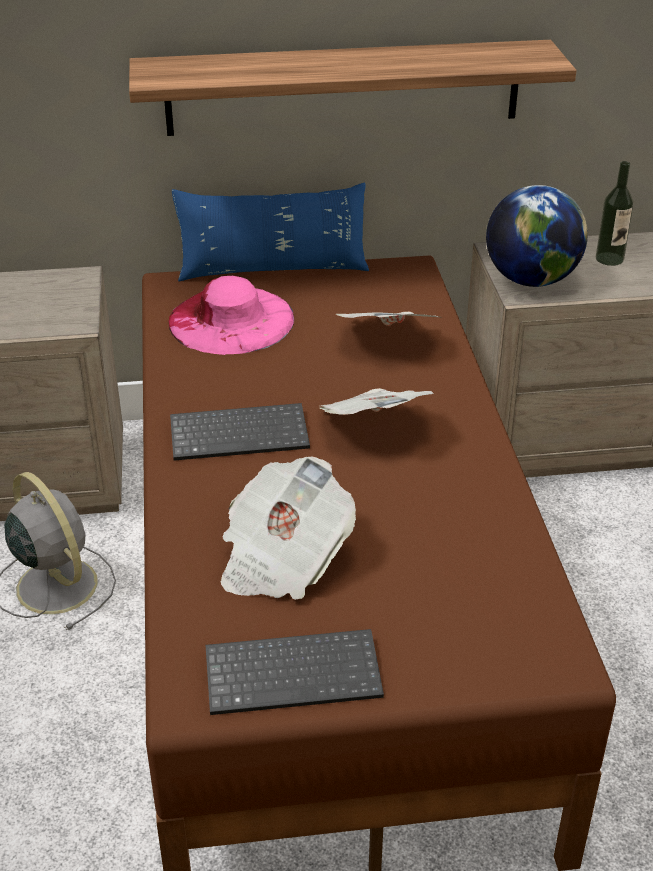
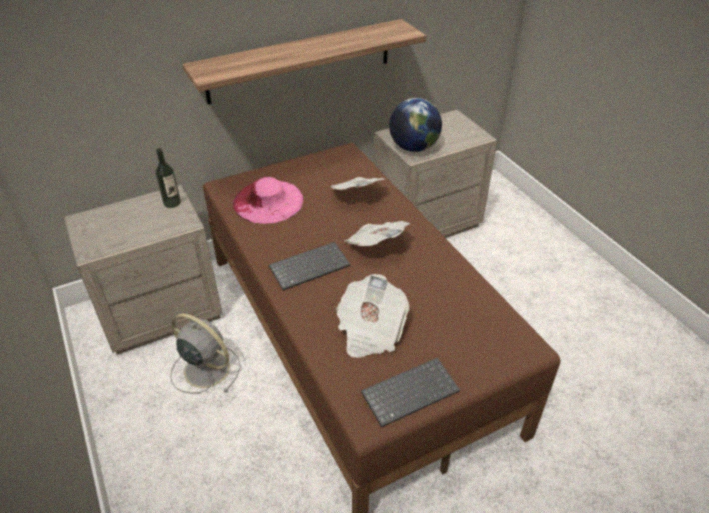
camera: 20 degrees left, 5 degrees up
(273, 270) = (274, 167): blue pillow -> none
(609, 259) = (444, 128): bottle -> bottle (172, 203)

